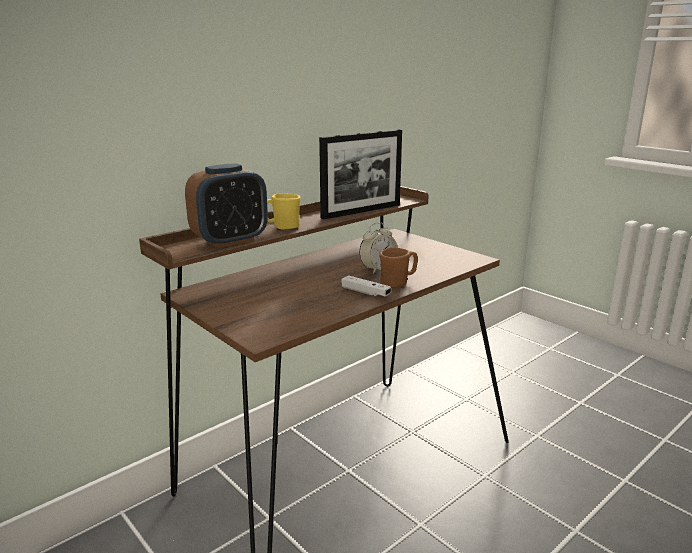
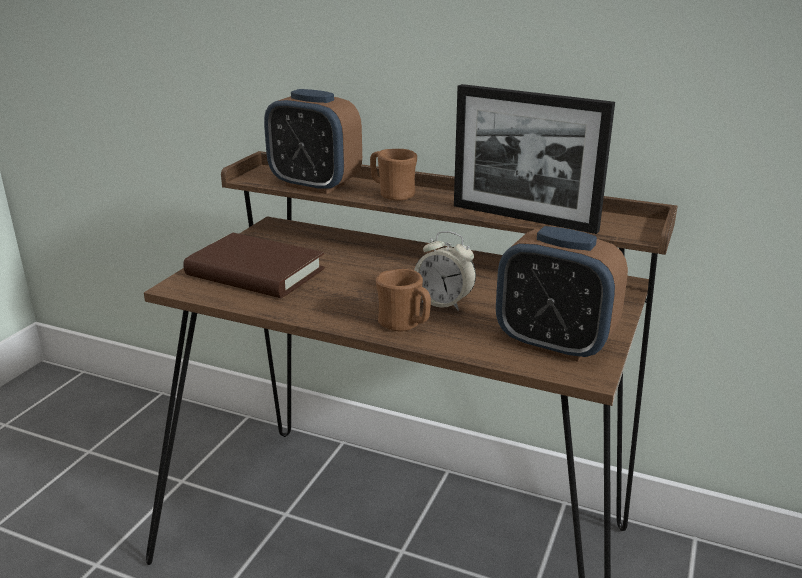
camera: 65 degrees right, 5 degrees up
(270, 310) = (255, 272): none -> brown book
(282, 227) = (392, 195): yellow mug -> brown mug
(365, 292) = (350, 311): white game controller -> none
(446, 258) = (554, 344): none -> alarm clock

